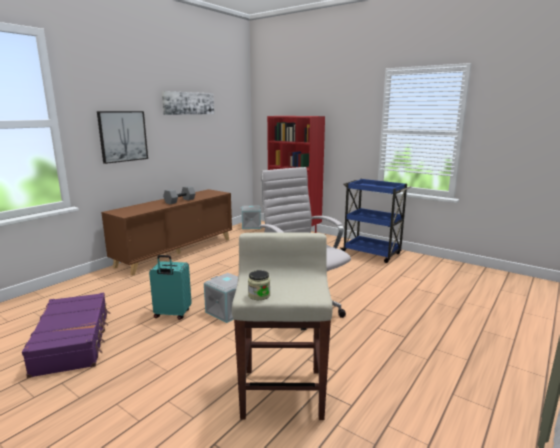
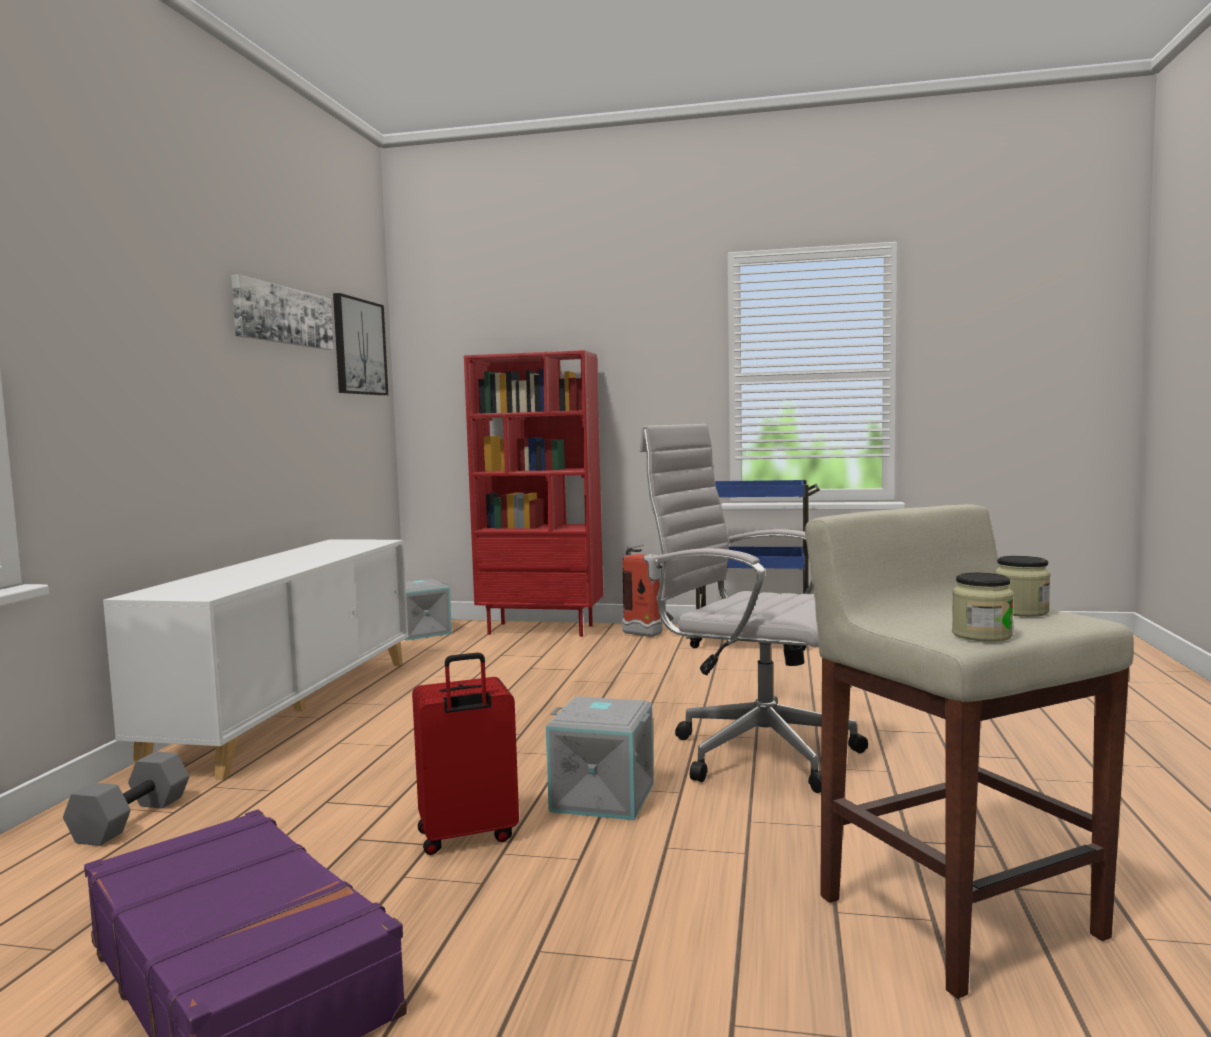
camera: 25 degrees left, 10 degrees down
(123, 136) = (150, 382): picture -> picture (359, 347)
(172, 314) = (467, 836): turquoise suitcase -> red suitcase
(177, 252) = (292, 709): brown cabinet -> white cabinet
(180, 201) = (302, 561): grey dumbbell -> grey dumbbell (130, 818)
(305, 286) = (1021, 611): none -> jar
(332, 242) = (649, 635): none -> fire extinguisher

